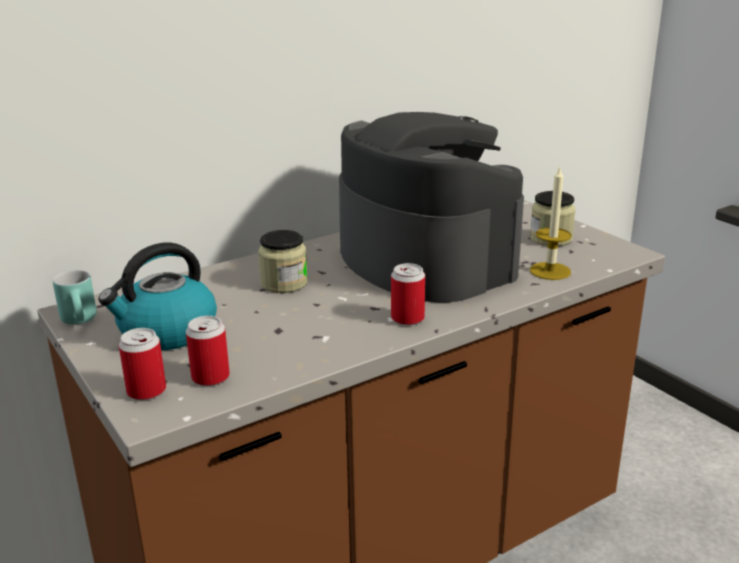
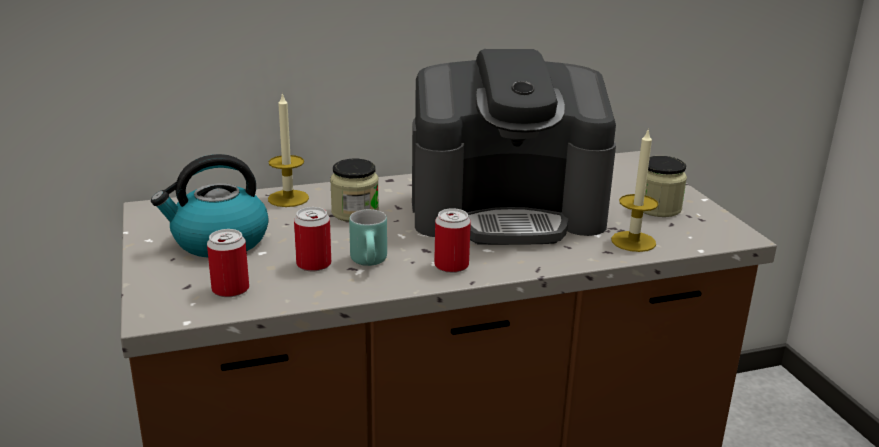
camera: 15 degrees right, 0 degrees up
(82, 321) = (153, 219): turquoise mug -> turquoise mug (372, 263)
(146, 391) = (167, 291): can -> can (314, 264)
(209, 279) = (288, 198): none -> candle
(424, 260) = (507, 211): coffee machine -> coffee machine turned 105 degrees clockwise

